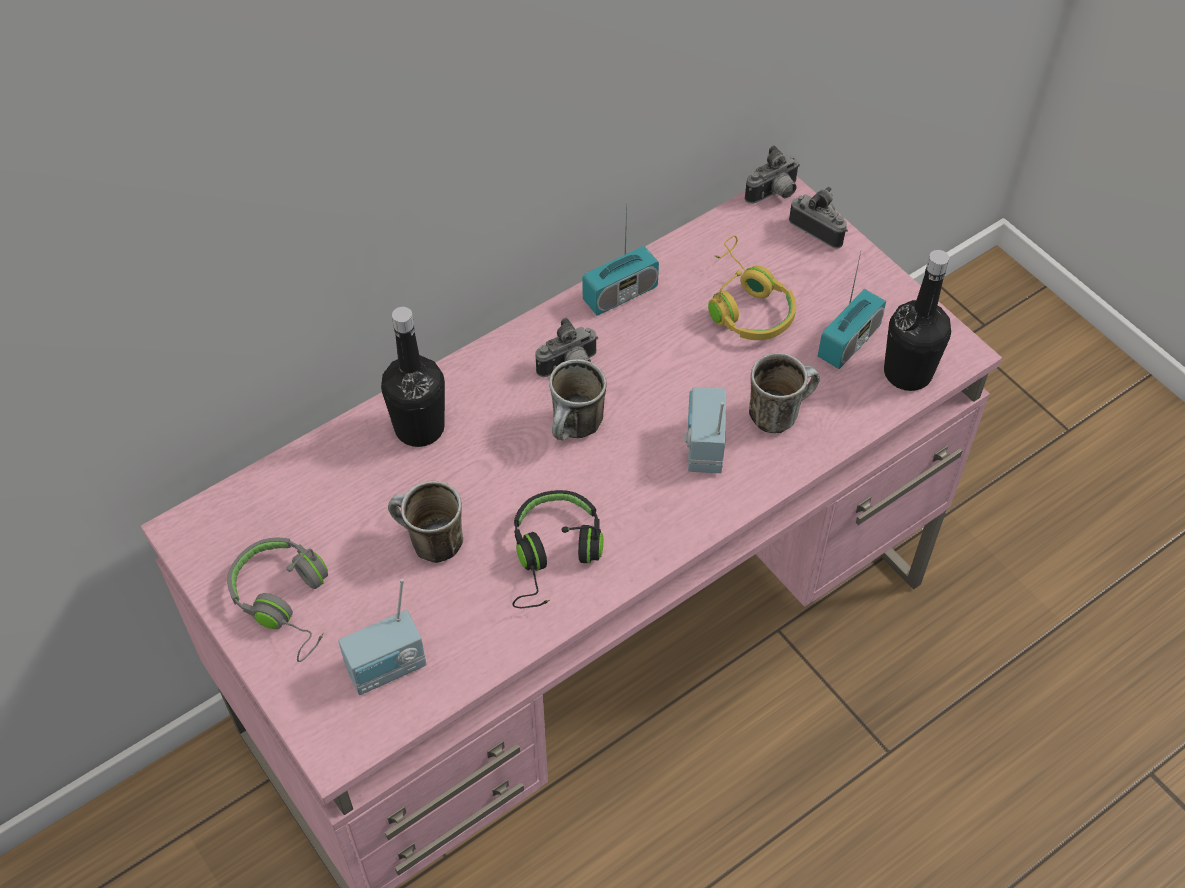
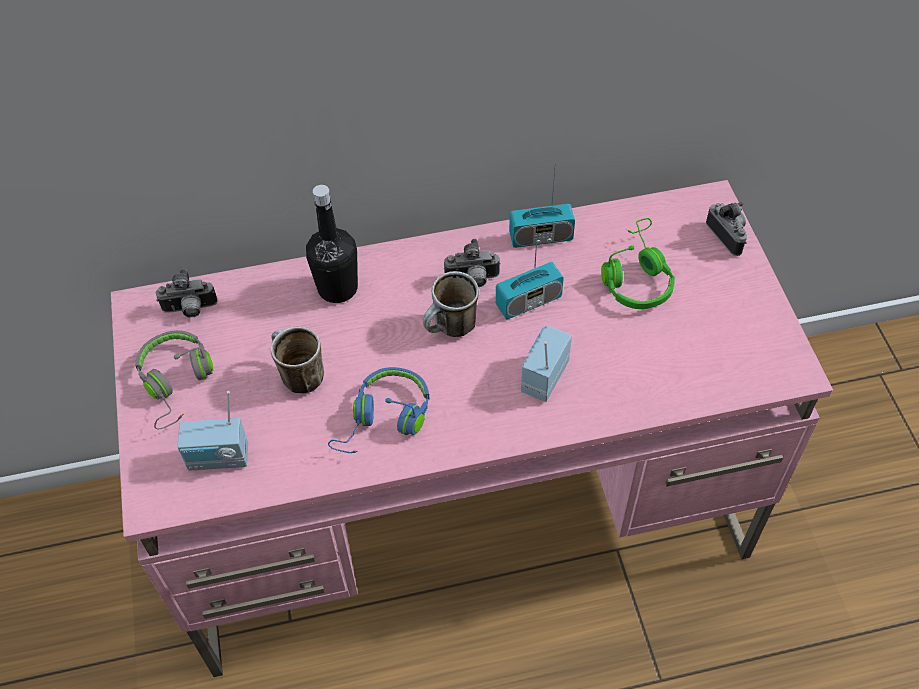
camera: 25 degrees right, 0 degrees up
(554, 556) = (384, 419): black headphones -> blue headphones
(745, 304) = (636, 276): yellow headphones -> green headphones
(774, 194) = (705, 197): camera -> camera (190, 310)
(779, 412) = (619, 370): mug -> none
(849, 342) = (706, 334): radio -> radio (528, 301)
(907, 373) = (743, 375): black bottle -> none

